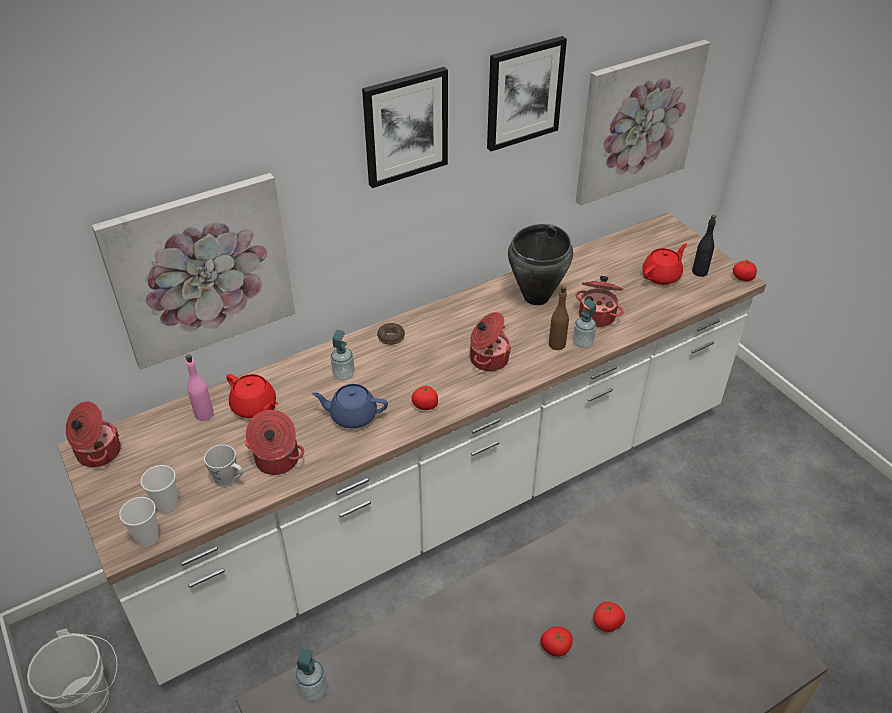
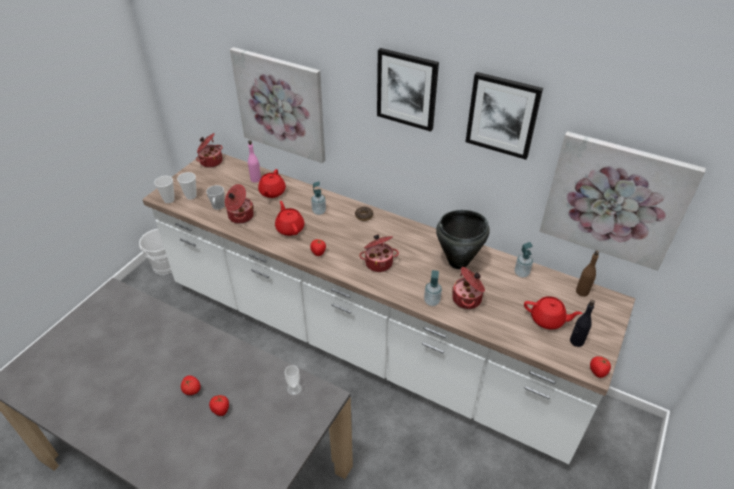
camera: 60 degrees right, 0 degrees up
(313, 690) = (126, 301): soap dispenser -> soap dispenser (521, 273)
(352, 416) = (290, 228): blue teapot -> red teapot
(557, 344) = (419, 289): brown bottle -> brown bottle (582, 292)
(613, 532) = (294, 388): none -> cup

